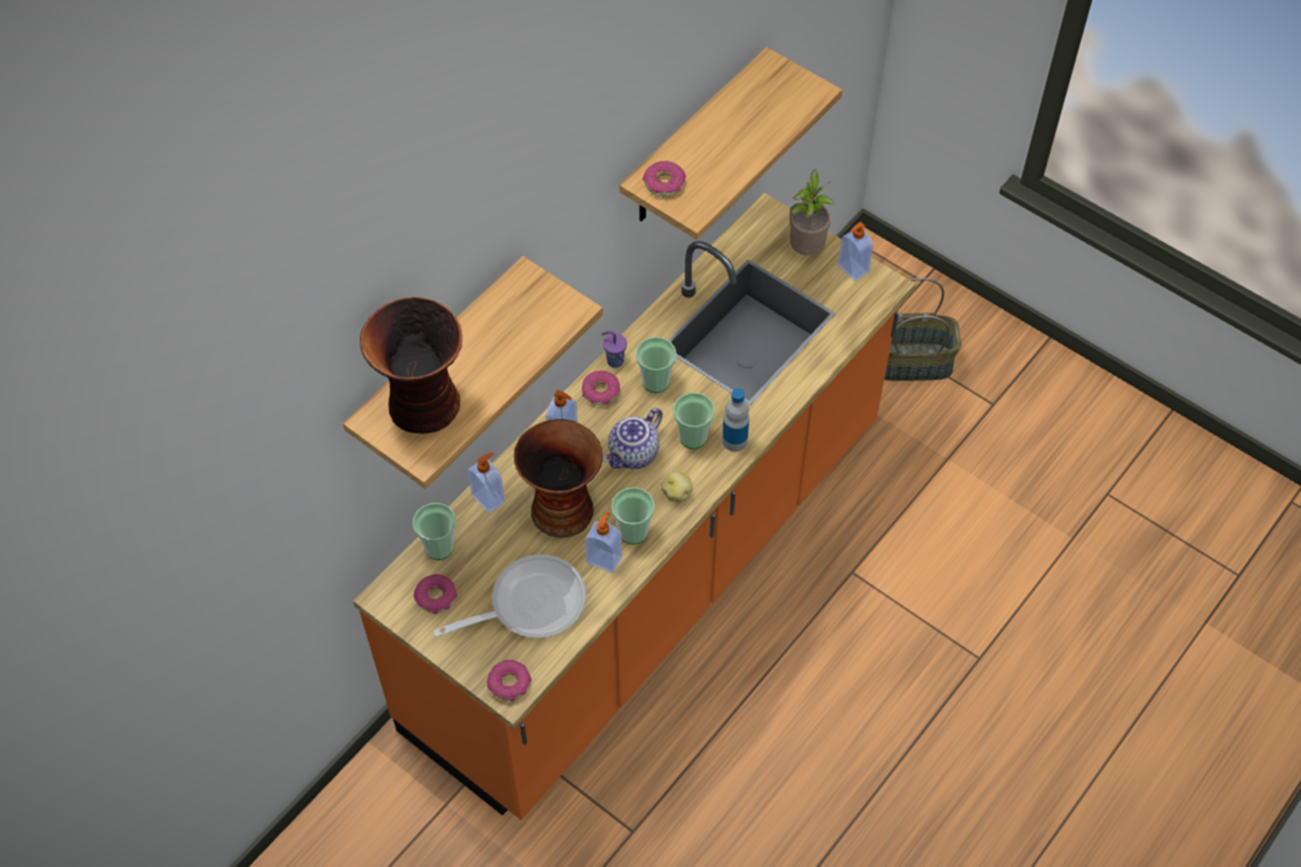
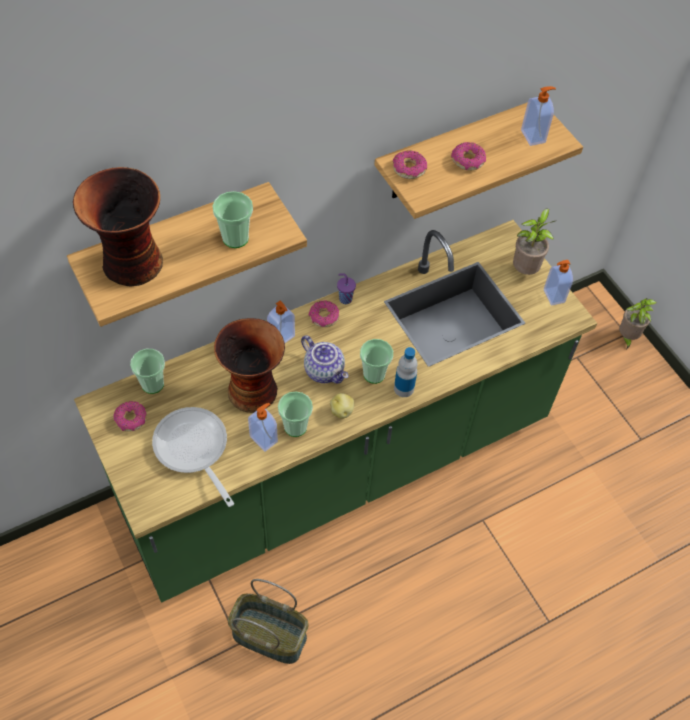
camera: 20 degrees right, 0 degrees up
(489, 498) = (206, 363): soap dispenser -> soap dispenser (534, 136)
(509, 684) = (148, 504): donut -> donut (468, 161)
(529, 604) = (193, 450): frying pan -> frying pan turned 120 degrees counterclockwise
(634, 454) = (325, 370): teapot -> teapot turned 105 degrees counterclockwise
(650, 578) = (338, 467): orange counter -> green counter
(656, 381) = (367, 324): cup -> cup (235, 238)
(911, 361) = (593, 387): basket -> basket (270, 635)
(925, 285) = (627, 337): none -> potted plant

